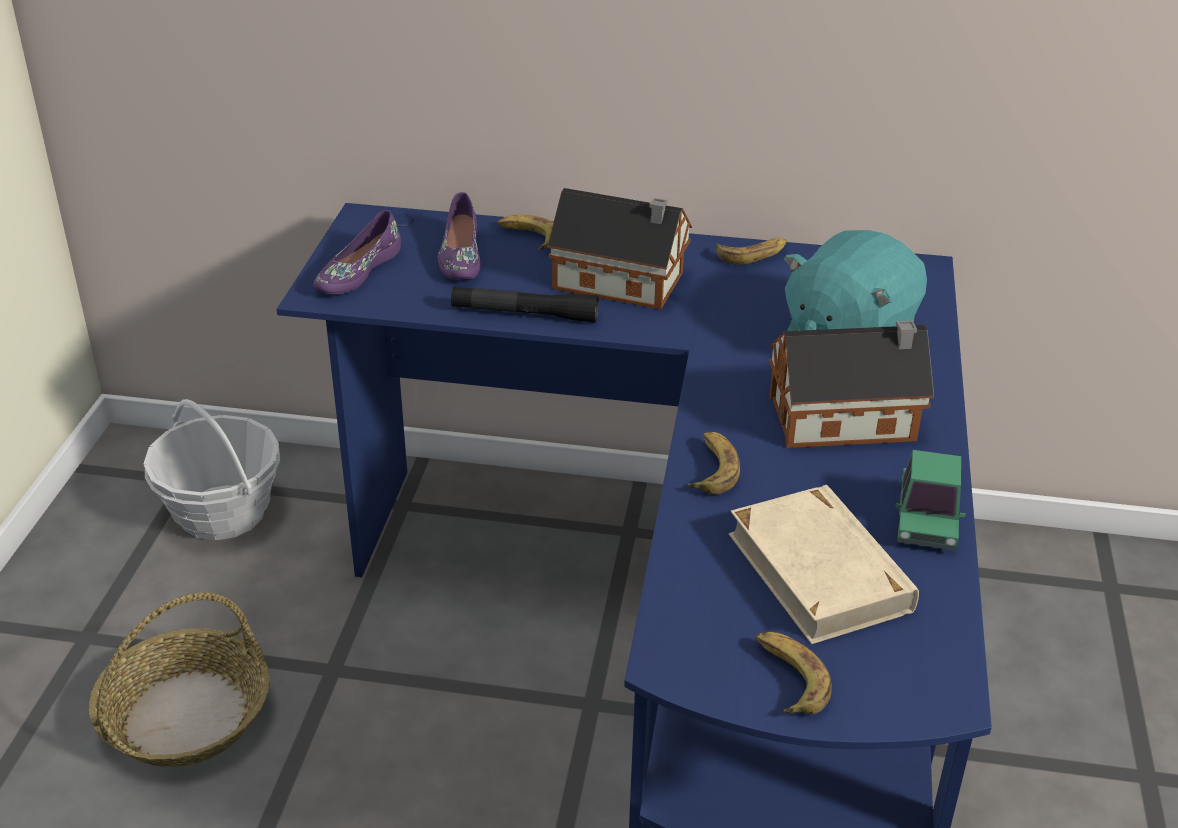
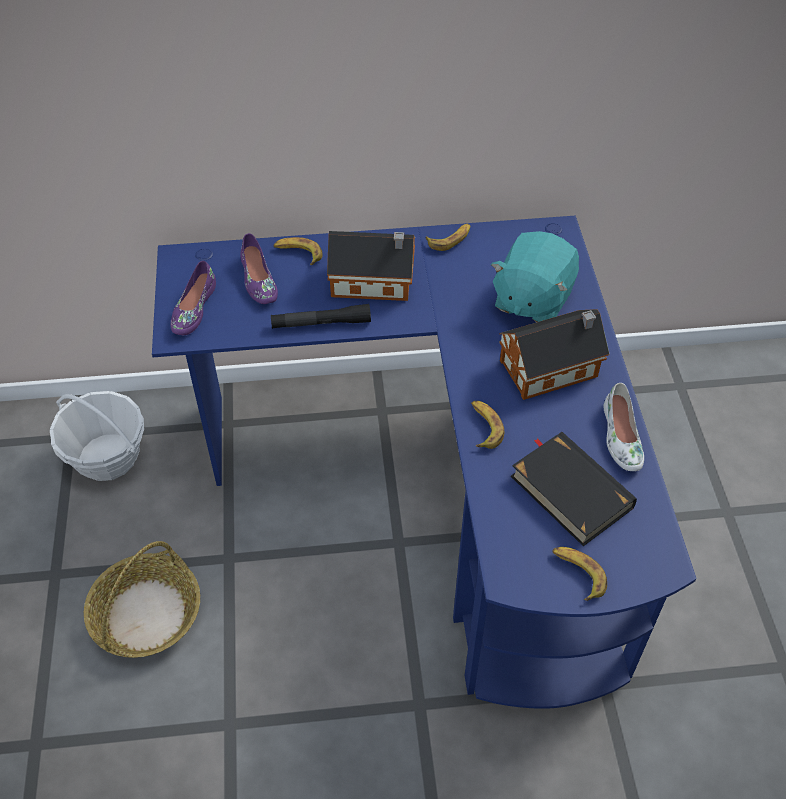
camera: 15 degrees left, 15 degrees up
(819, 571) = (571, 491): beige book -> black book
(926, 519) = (620, 437): toy car -> white shoe

